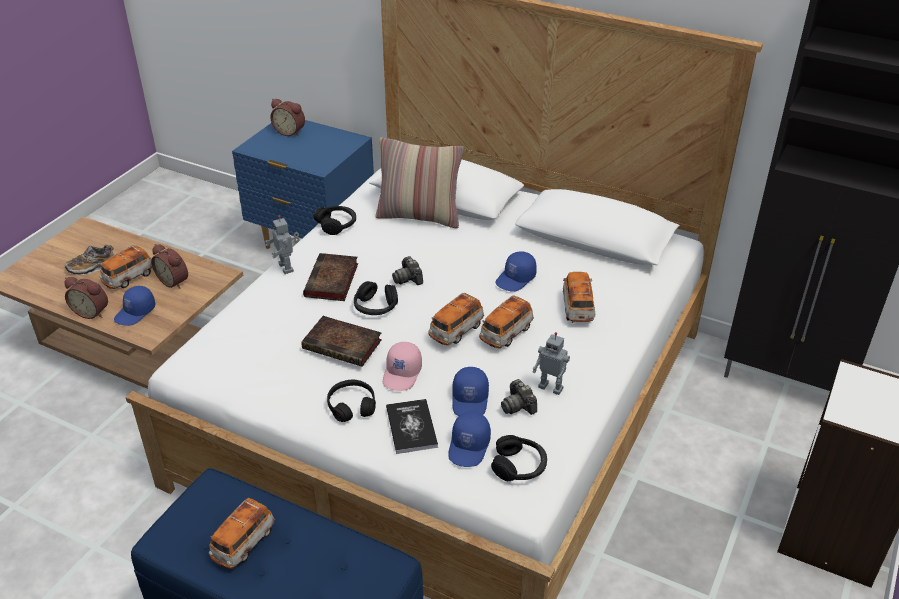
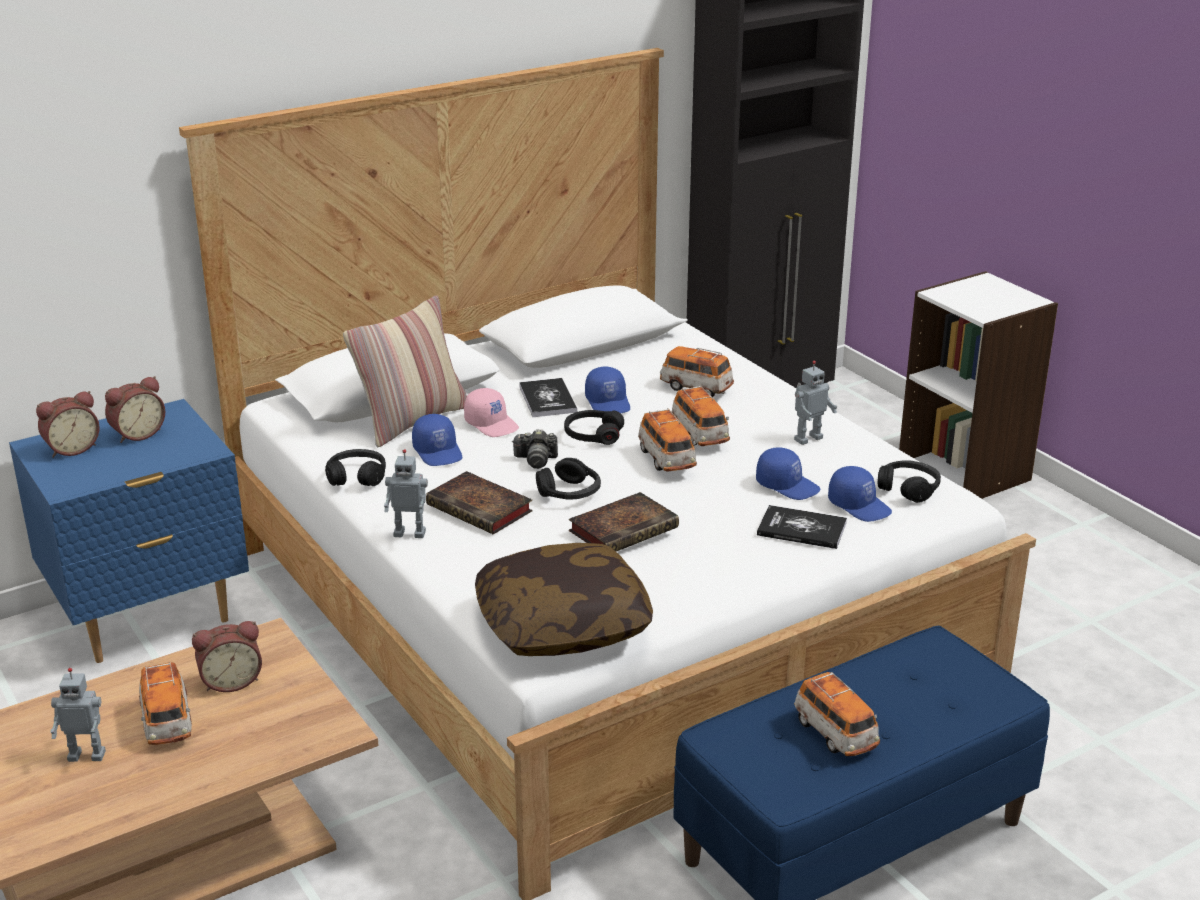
camera: 60 degrees left, 10 degrees down
(92, 267) = (87, 755): shoe -> toy robot
(92, 311) = (213, 776): alarm clock -> alarm clock (137, 434)
(135, 313) = (268, 733): blue cap -> blue cap (438, 452)
(221, 362) = (563, 625): none -> pillow
(351, 405) = (732, 556): black headphones -> black headphones (593, 435)
(402, 374) = (707, 511): pink cap -> pink cap (492, 424)
(497, 253) = (547, 399): none -> book
(518, 406) = (820, 462): camera -> none

